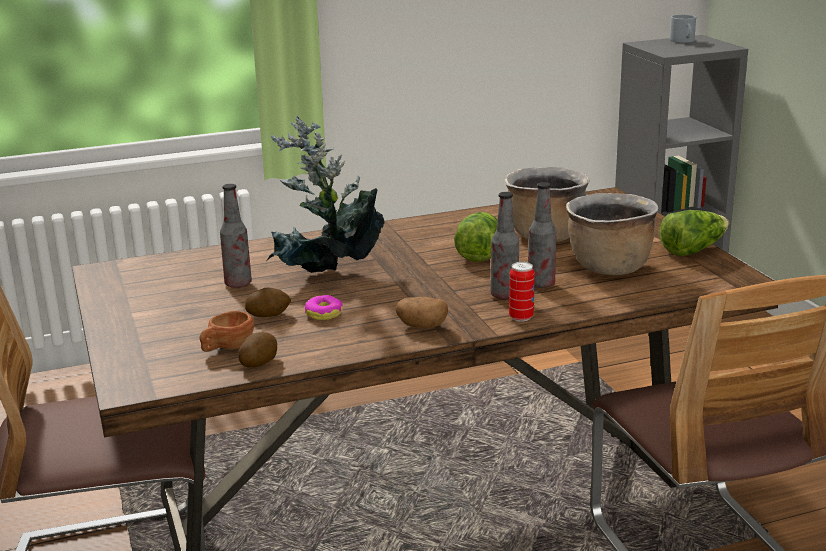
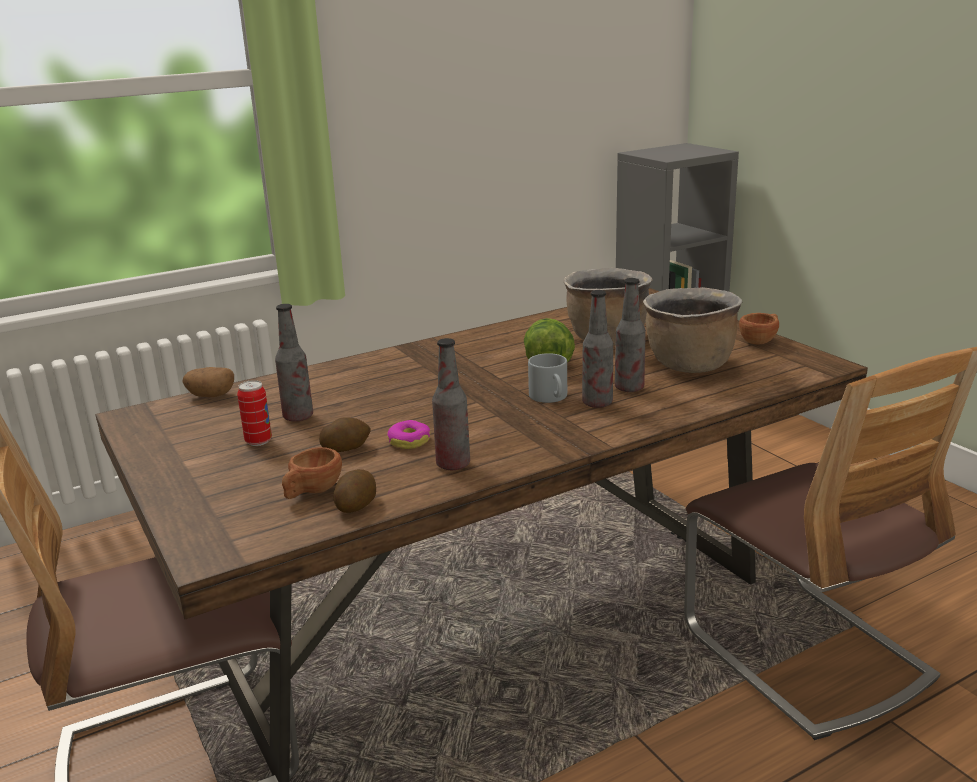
camera: 10 degrees left, 0 degrees up
(328, 277) = (397, 401): potted plant -> none
(352, 337) = (453, 464): none -> bottle
(422, 326) = (525, 445): potato -> potato (211, 396)
(521, 317) = (627, 425): can -> can (258, 441)
(684, 41) = (674, 148): grey mug -> grey mug (551, 397)
(692, 250) = (760, 341): lettuce -> brown cup

